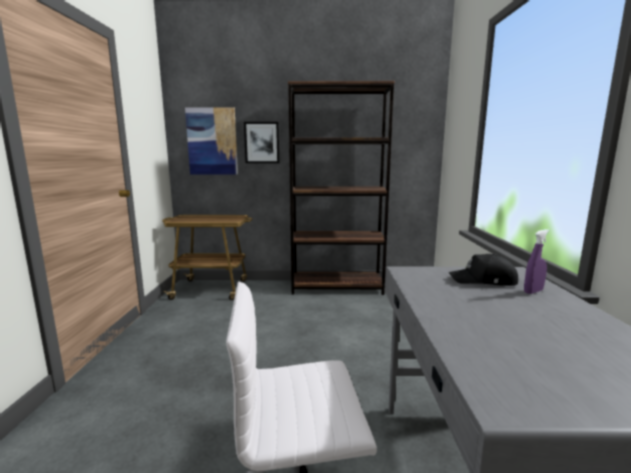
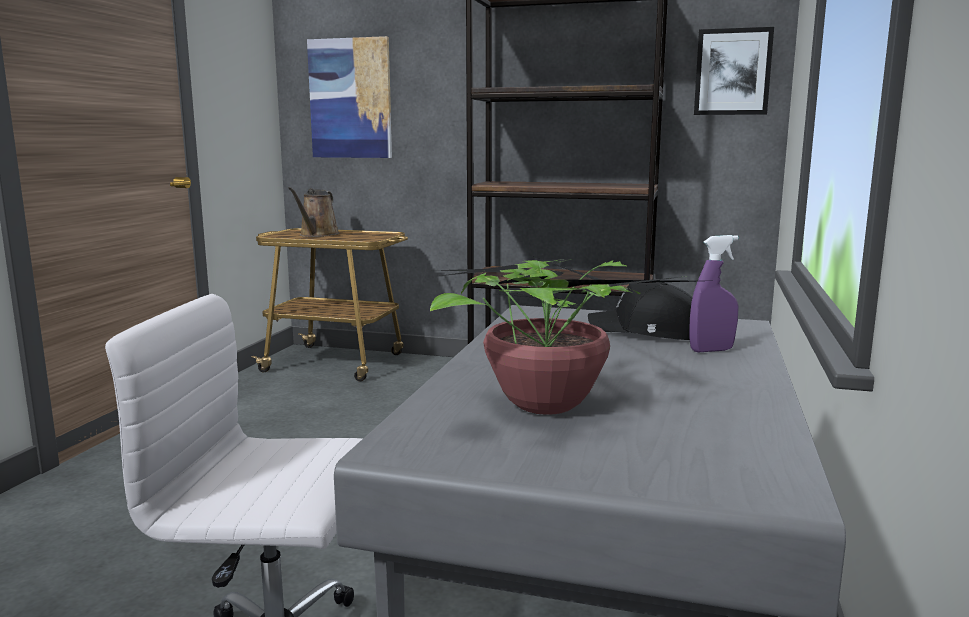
camera: 15 degrees right, 0 degrees up
(199, 219) = (317, 235): none -> brown watering can
(262, 142) = (434, 100): picture -> picture (732, 72)
(516, 345) = (543, 401): none -> potted plant

